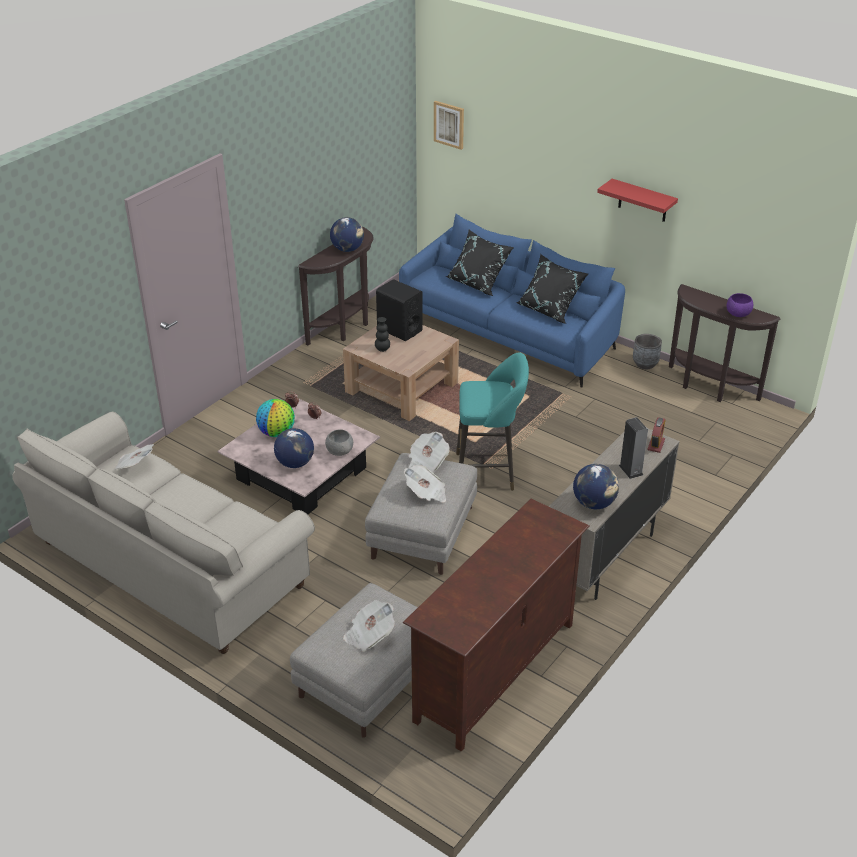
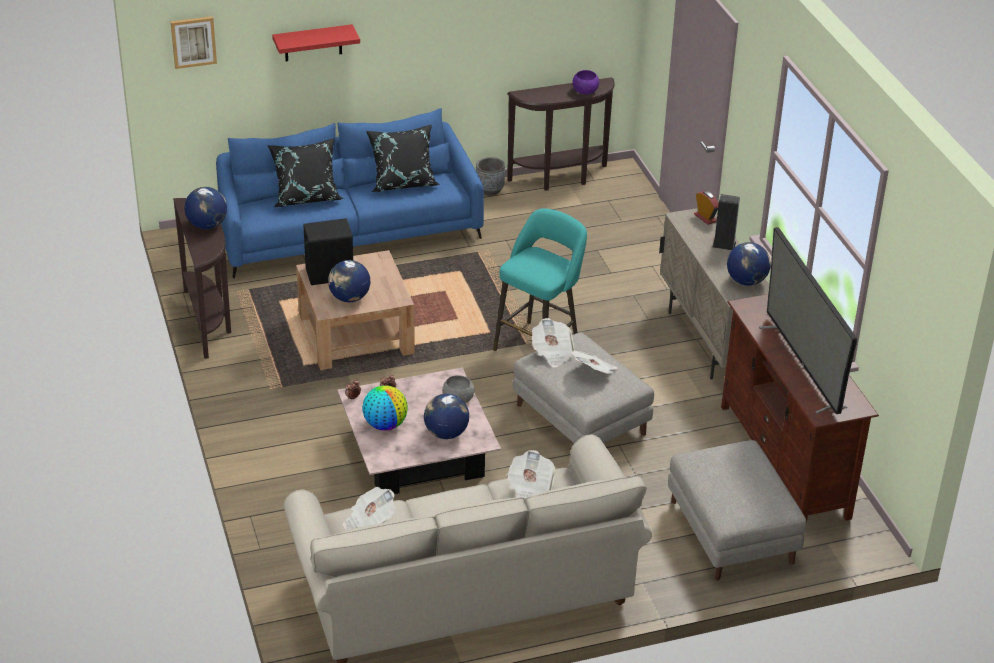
camera: 55 degrees left, 0 degrees up
(369, 635) = (742, 481): newspaper -> newspaper (530, 489)
(382, 349) = (349, 298): black vase -> globe
(485, 578) = (802, 366): none -> television
(643, 201) = (452, 27): red shelf -> red shelf (313, 43)

